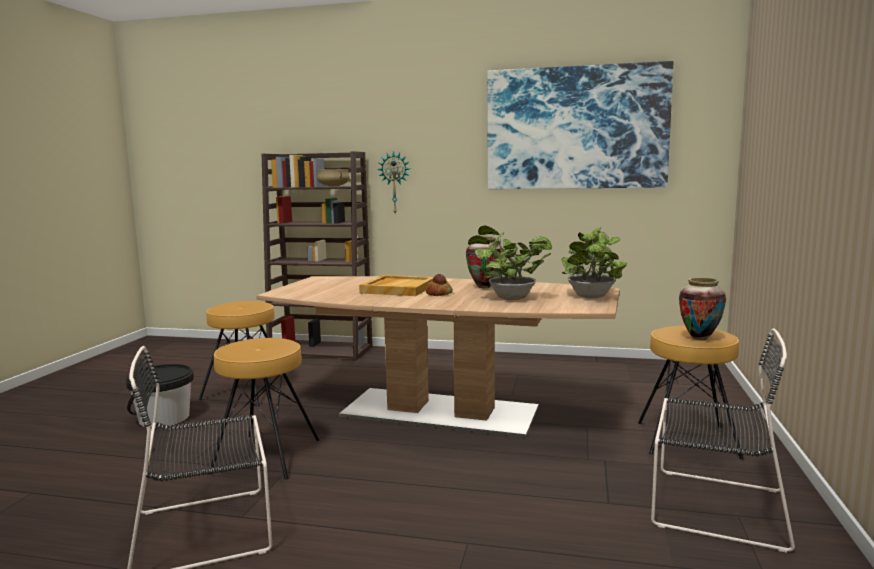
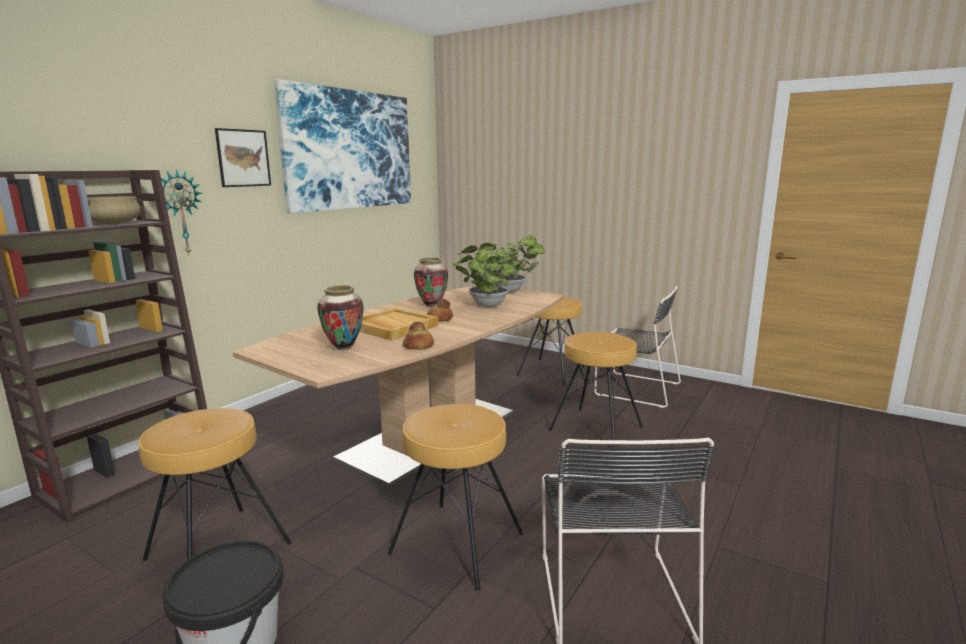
camera: 70 degrees left, 5 degrees up
(348, 299) = (419, 346): none -> bread
(451, 141) = (243, 158): none -> picture
(530, 490) = (595, 429): none -> brown stool
(699, 338) = (567, 301): vase -> vase (343, 348)
(713, 506) = (634, 388): black chair -> black chair turned 75 degrees clockwise

